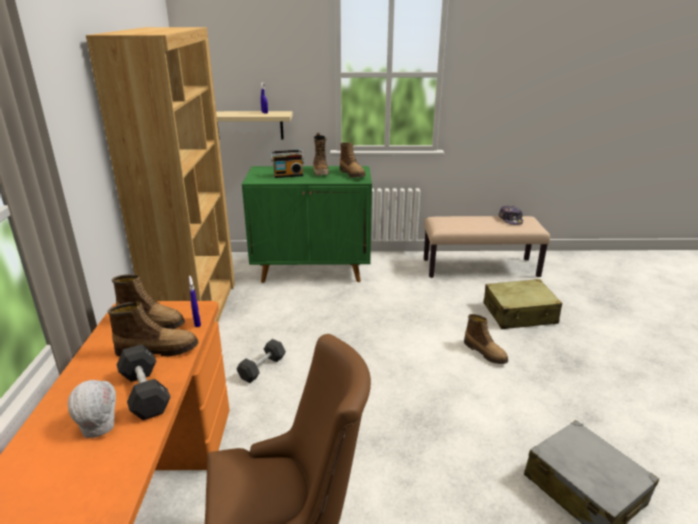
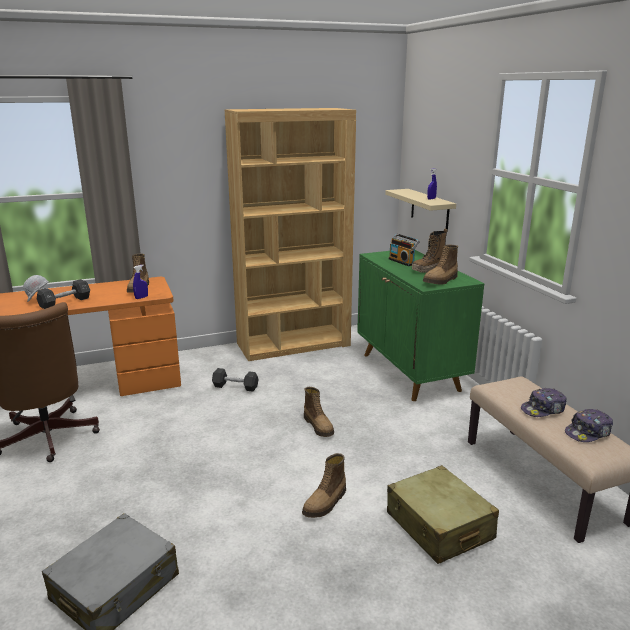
camera: 70 degrees right, 5 degrees down
(158, 349) = (108, 296): boot -> boot (319, 426)
(480, 222) = (543, 409): none -> cap

